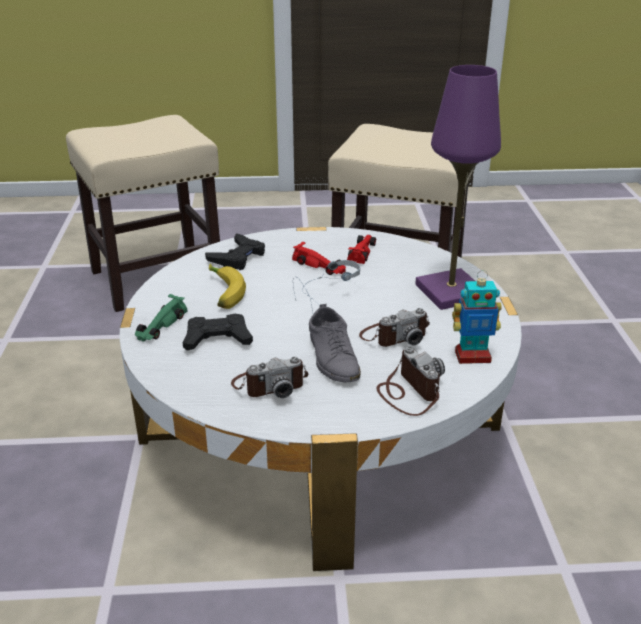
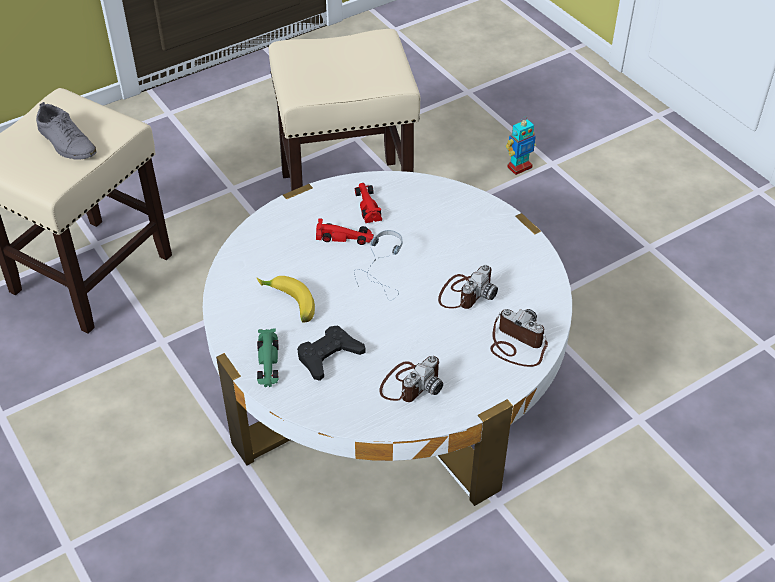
camera: 30 degrees left, 15 degrees up
(238, 257) = (262, 255): black game controller -> none
(333, 357) = (436, 335): grey shoe -> grey shoe (66, 142)
(451, 292) = (475, 226): purple table lamp -> none
(472, 356) = (537, 290): toy robot -> toy robot (519, 167)

